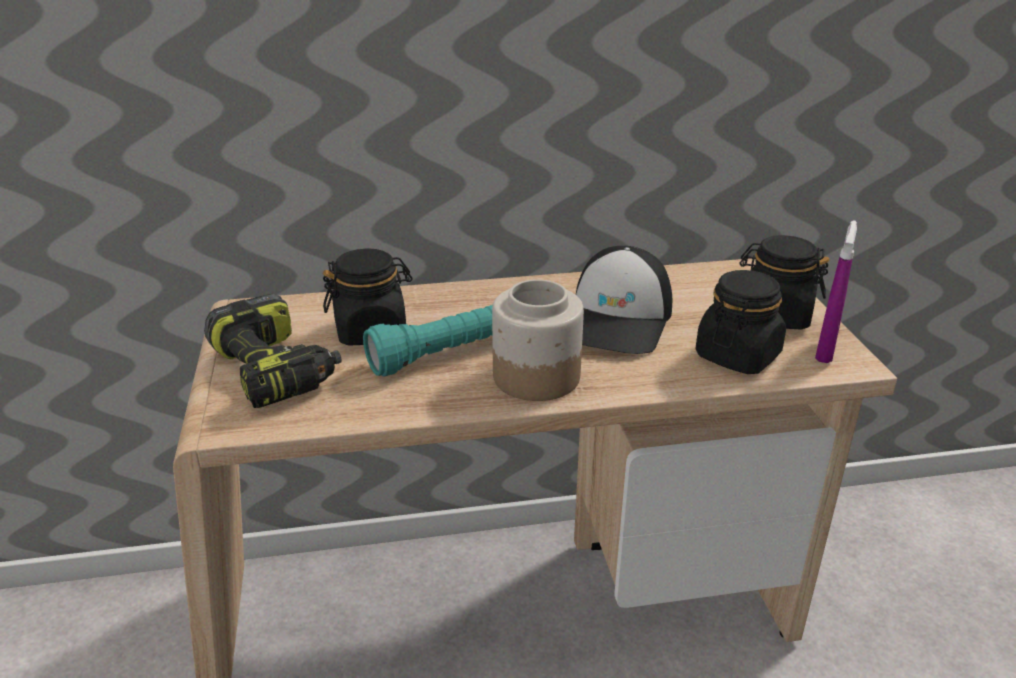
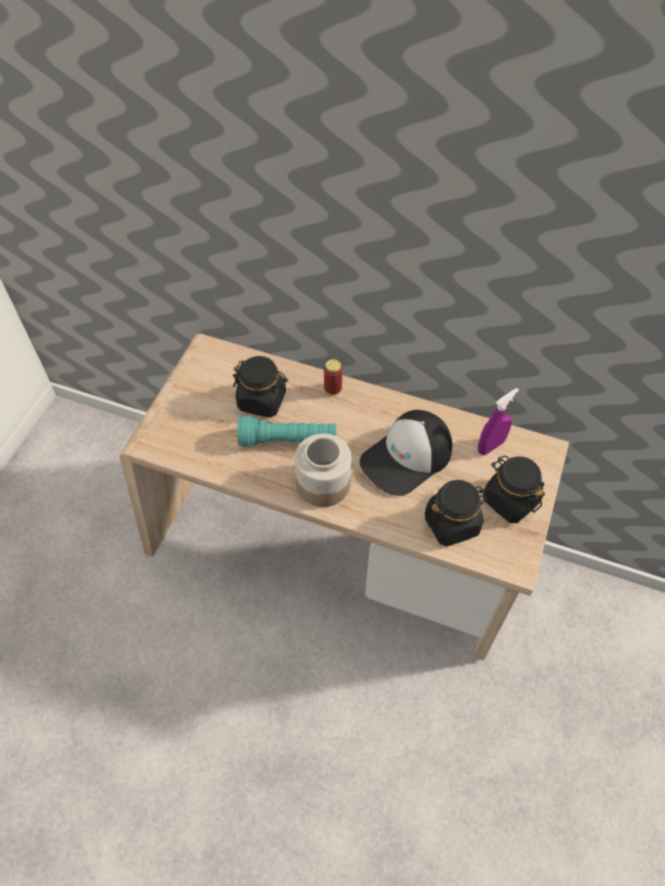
camera: 30 degrees right, 25 degrees up
(277, 370) = (195, 412): power drill -> none
(460, 295) = (333, 390): none -> can
(825, 352) = (509, 547): purple spray bottle -> purple spray bottle (490, 446)

